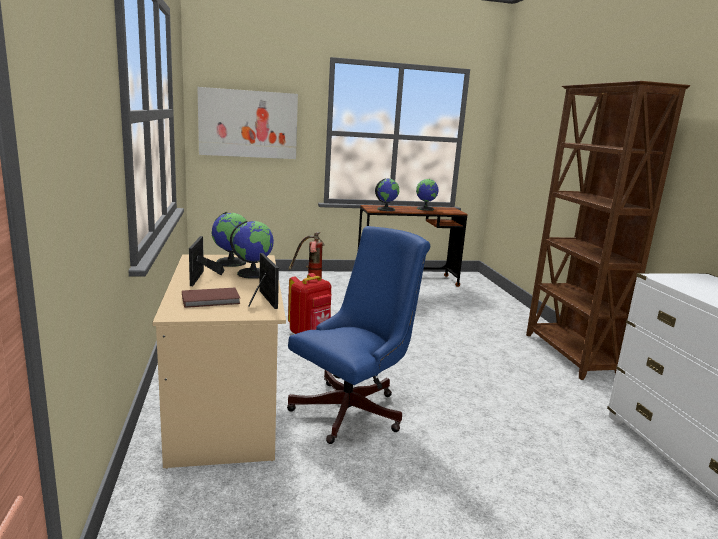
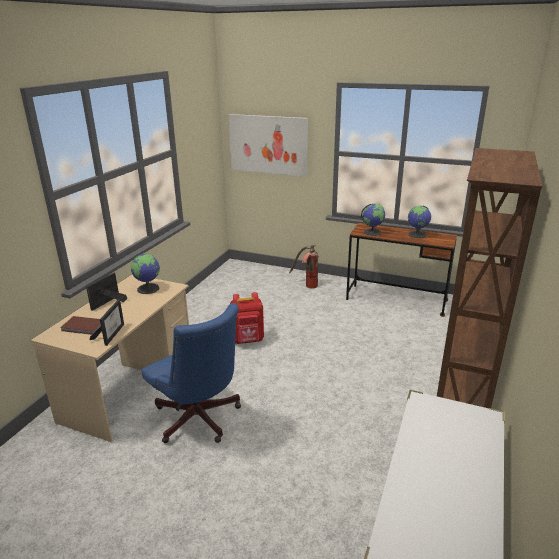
camera: 35 degrees right, 10 degrees up
(253, 273) = (144, 304): globe -> none
(354, 410) = (199, 421): blue office chair -> blue office chair turned 60 degrees clockwise

